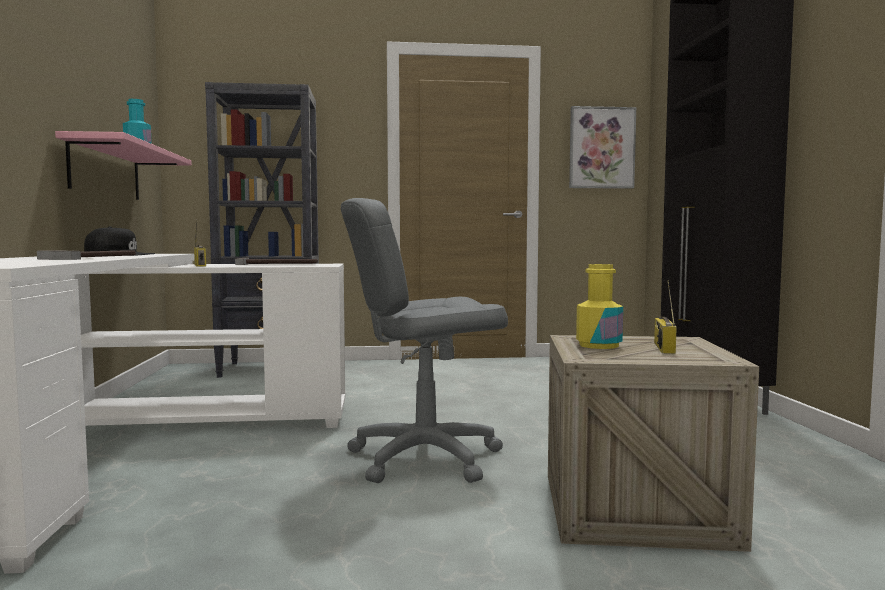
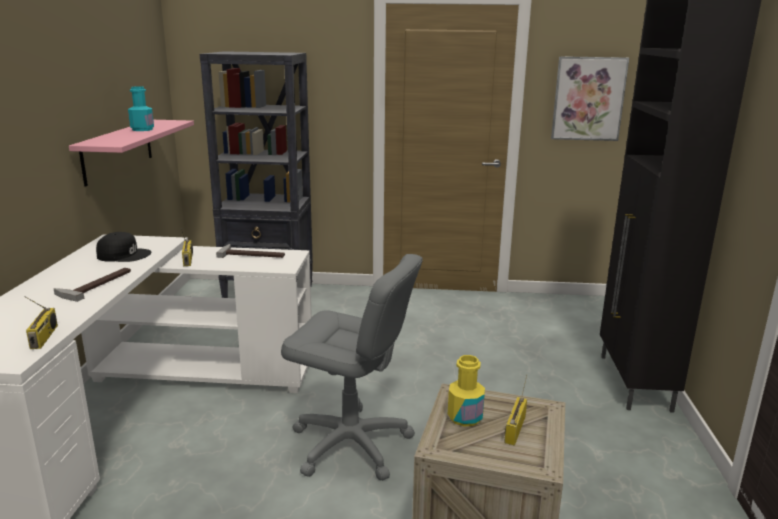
camera: 10 degrees right, 15 degrees up
(36, 263) = (44, 337): none -> radio
(424, 458) = (351, 444): grey office chair -> grey office chair turned 150 degrees counterclockwise

